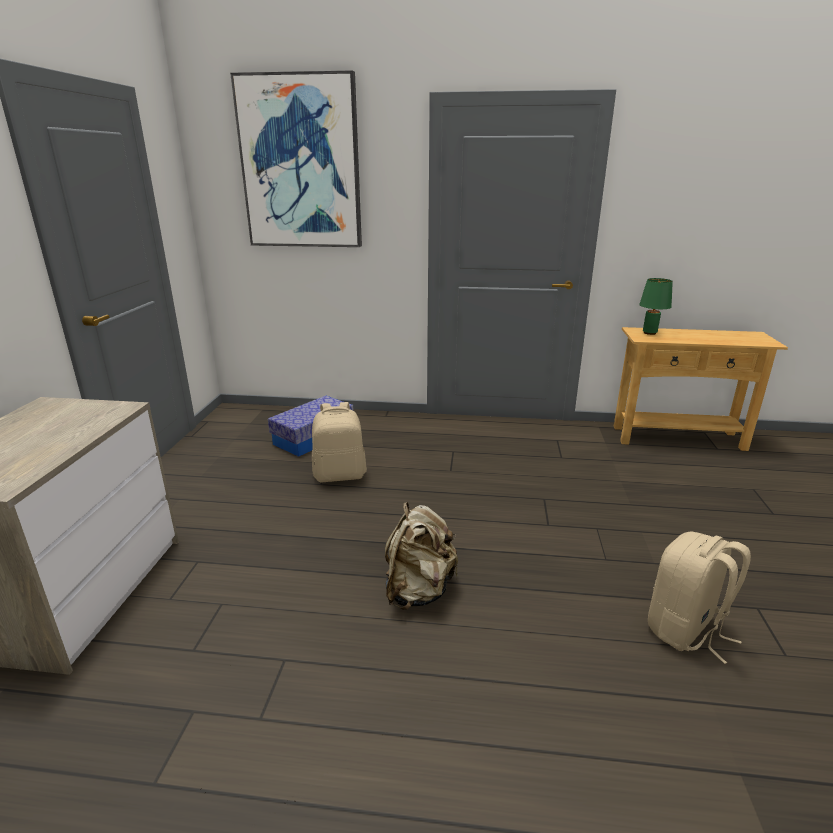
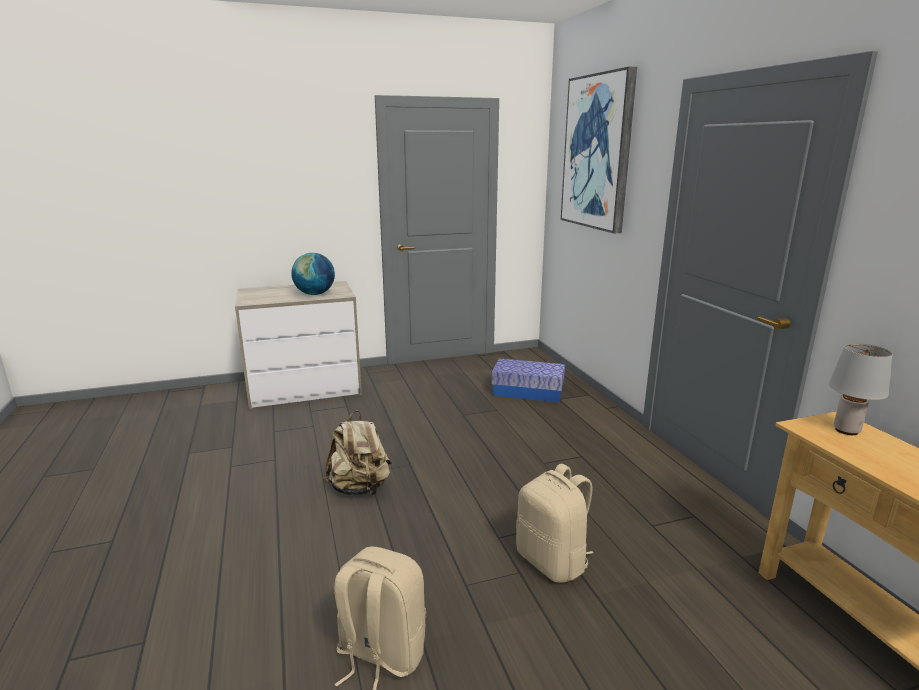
camera: 65 degrees right, 5 degrees down
(74, 425) = (315, 294): none -> globe
(340, 475) = (483, 418): beige backpack -> beige backpack (553, 561)
(649, 333) = (847, 430): green table lamp -> grey table lamp

